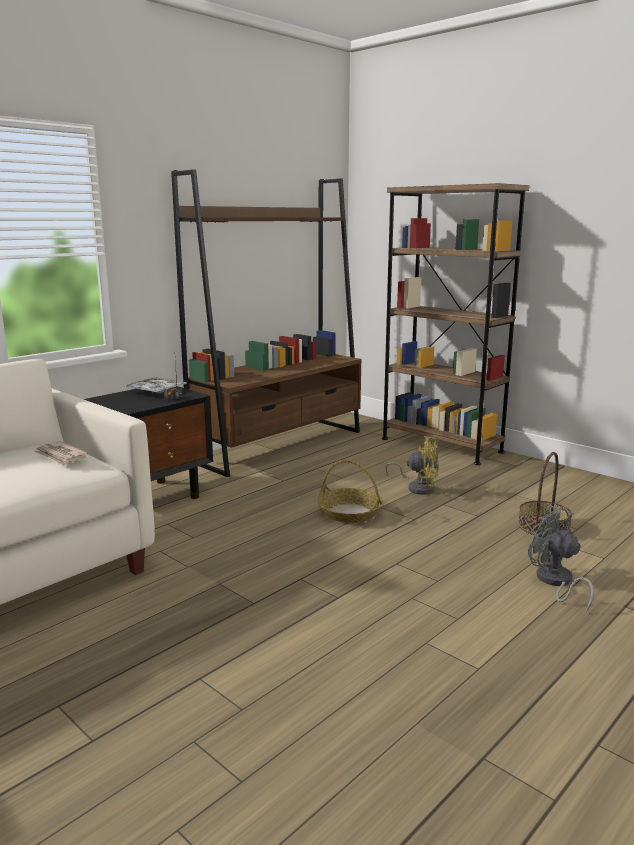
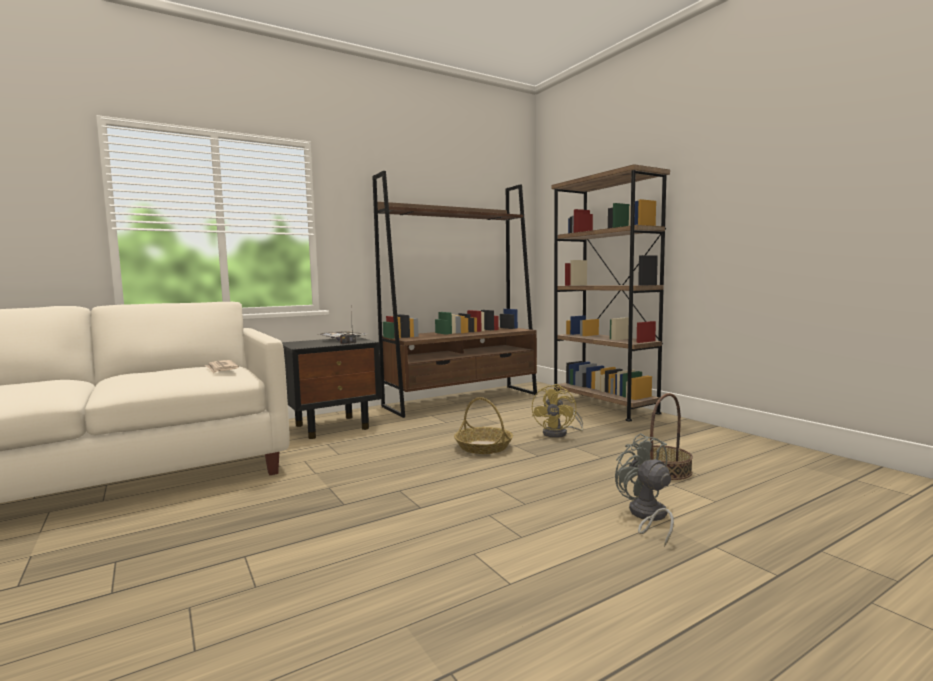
camera: 15 degrees right, 10 degrees down
(418, 487) = (559, 433): yellow fan -> yellow fan turned 75 degrees clockwise

